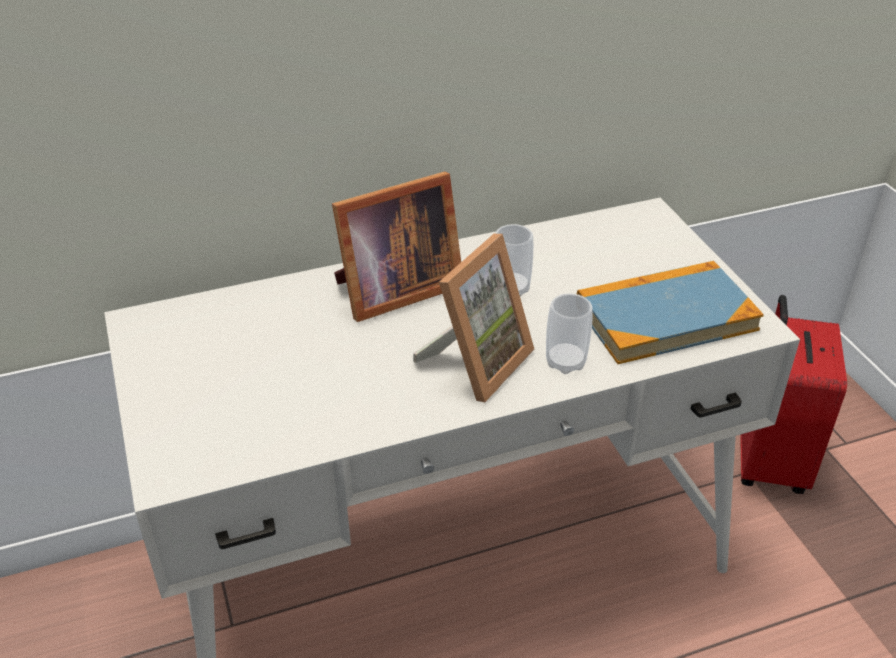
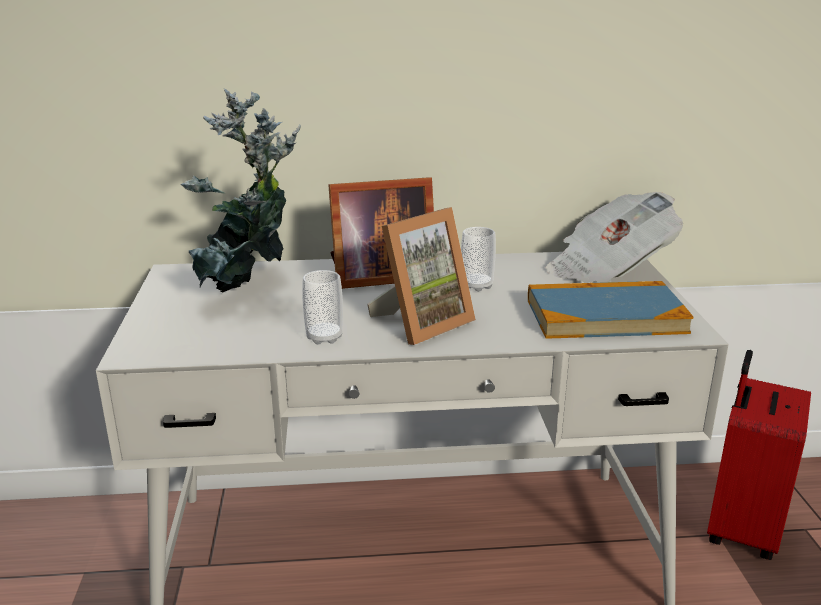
camera: 15 degrees right, 15 degrees down
(252, 342) = (249, 291): none -> potted plant
(565, 362) = (499, 331): cup -> cup (324, 337)
(642, 238) = (608, 269): none -> newspaper

